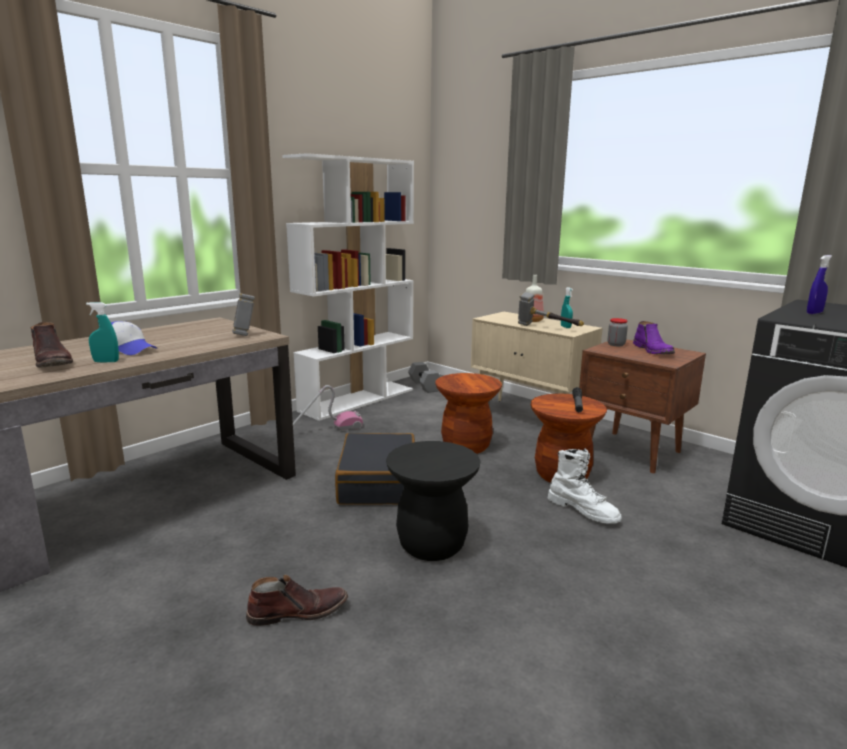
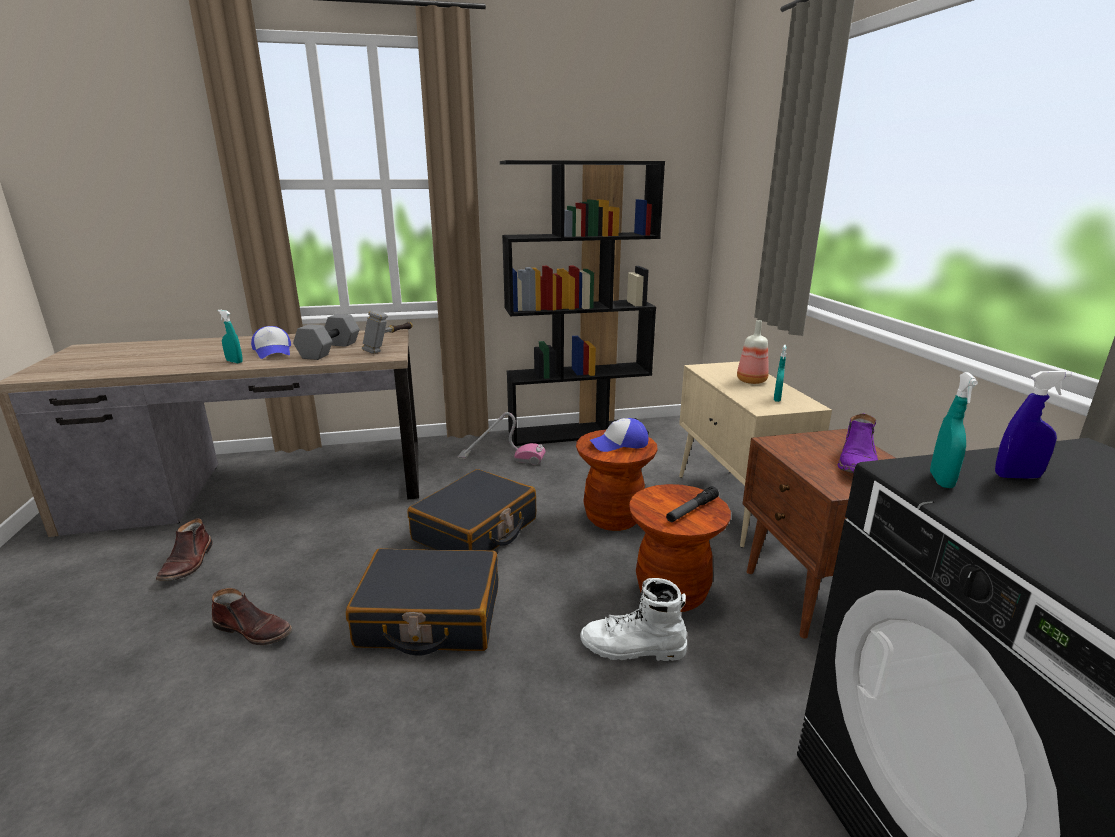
camera: 35 degrees right, 5 degrees up
(53, 362) = (209, 355): brown boot -> brown boot (188, 563)
(357, 400) = (578, 432): white bookcase -> black bookcase
(425, 386) = (669, 432): grey dumbbell -> grey dumbbell (330, 350)
(432, 544) = (429, 616): black stool -> black suitcase
(470, 381) = (620, 444): none -> cap
(546, 328) = (746, 396): hammer -> none
(583, 511) = (632, 649): white boot -> white boot turned 105 degrees clockwise
(616, 344) = (818, 439): jar -> none
(799, 318) = (941, 480): none -> turquoise spray bottle

